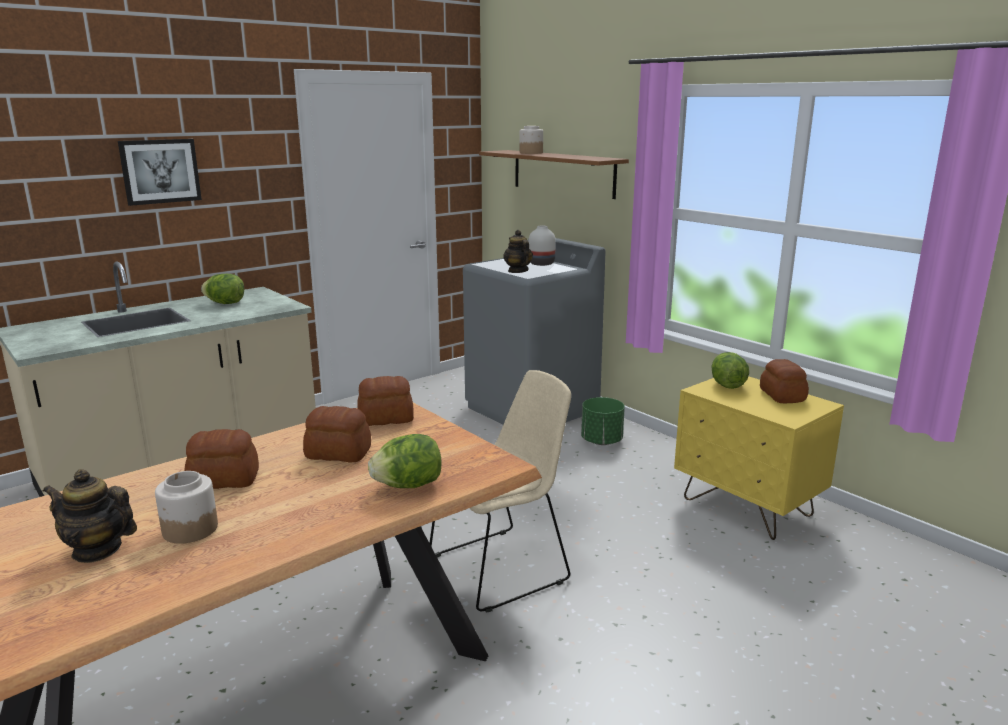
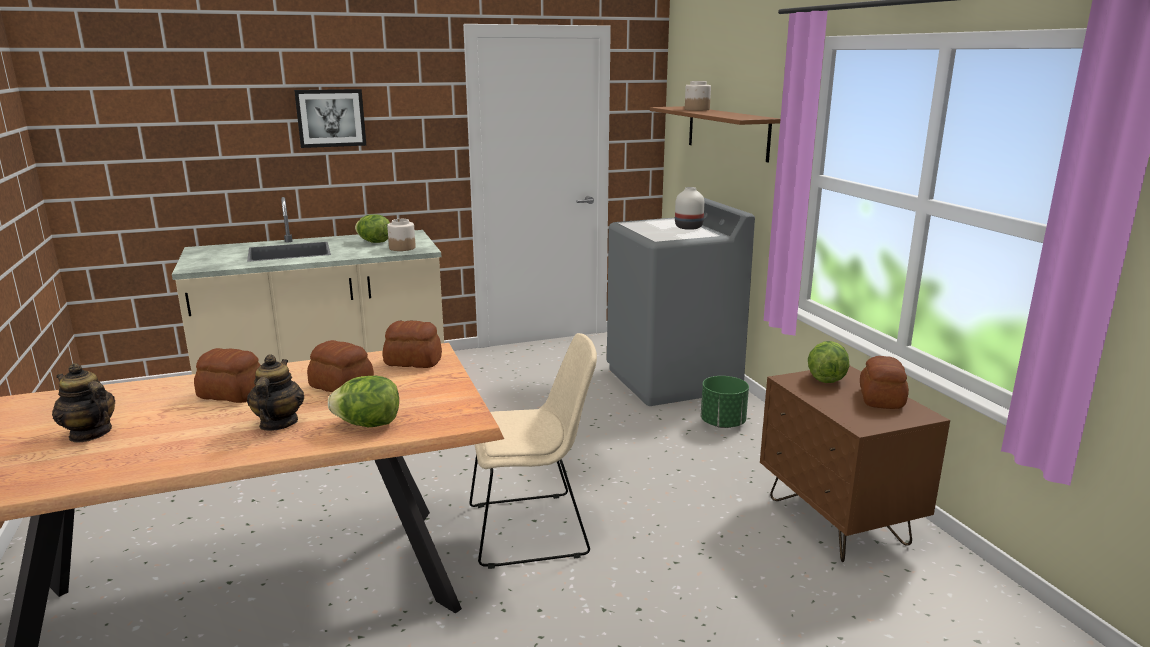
camera: 20 degrees right, 0 degrees up
(190, 529) = (167, 430): jar -> jar (402, 248)
(517, 271) = (654, 233): teapot -> teapot (278, 423)
(747, 508) = (837, 522): yellow nightstand -> brown nightstand

